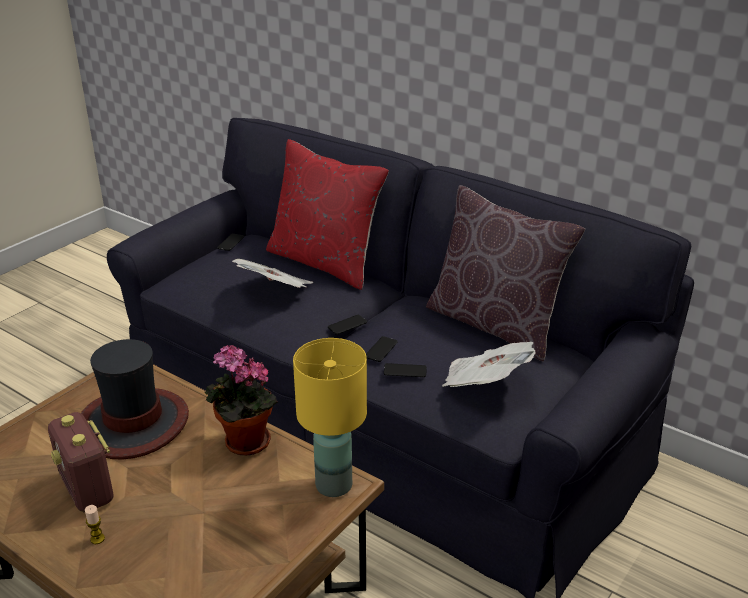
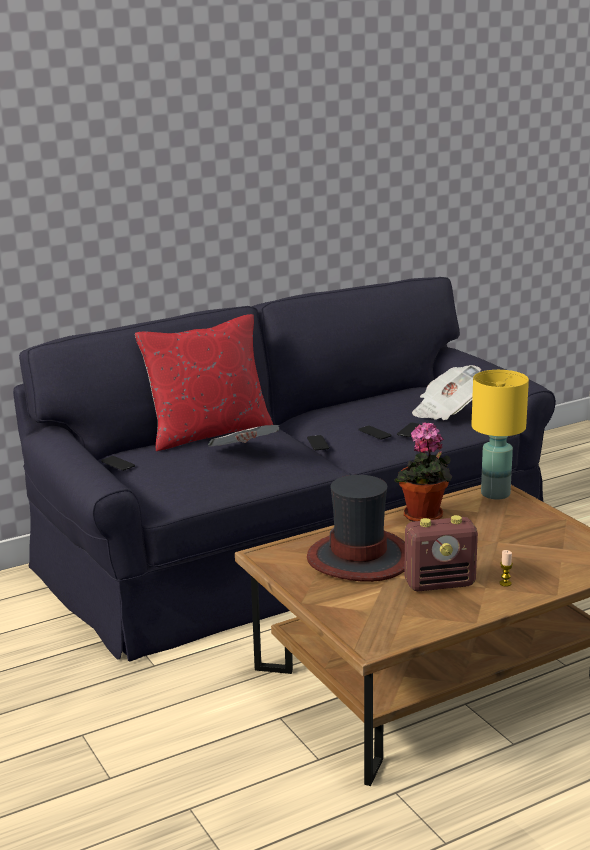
camera: 65 degrees left, 10 degrees down
(495, 324) = (371, 397): brown pillow -> none

